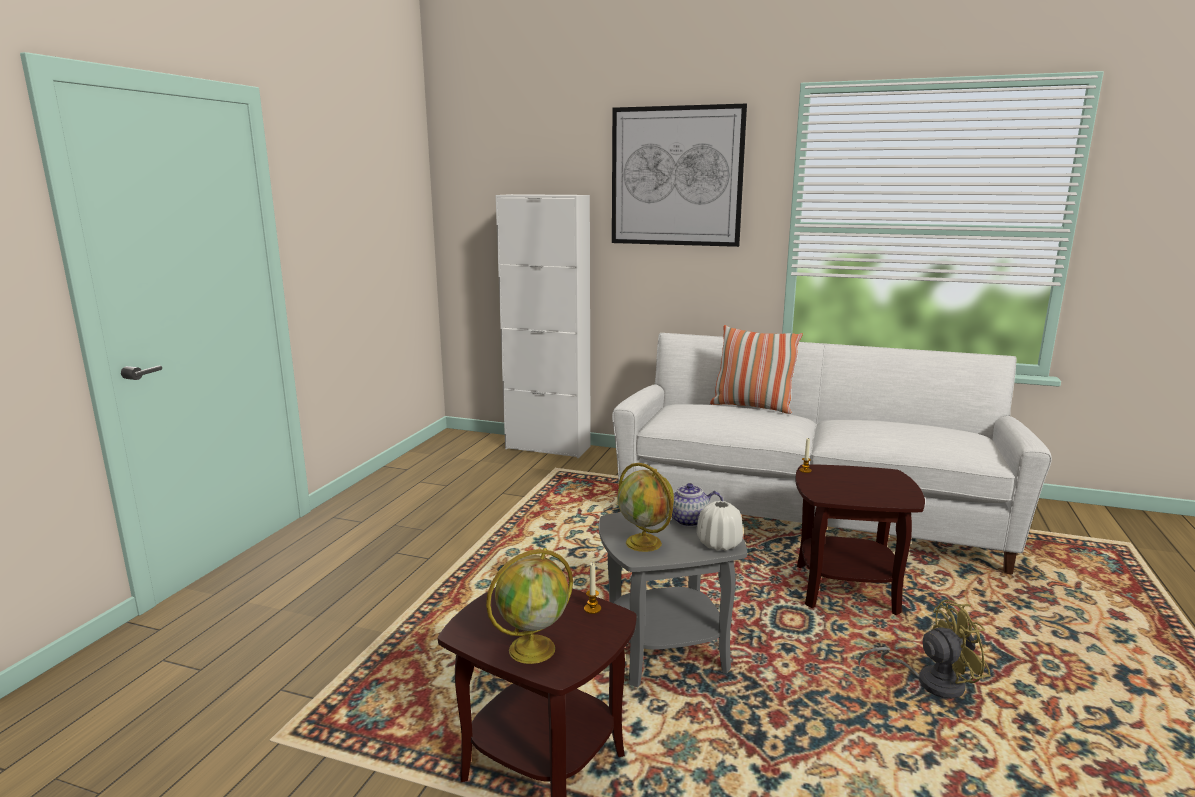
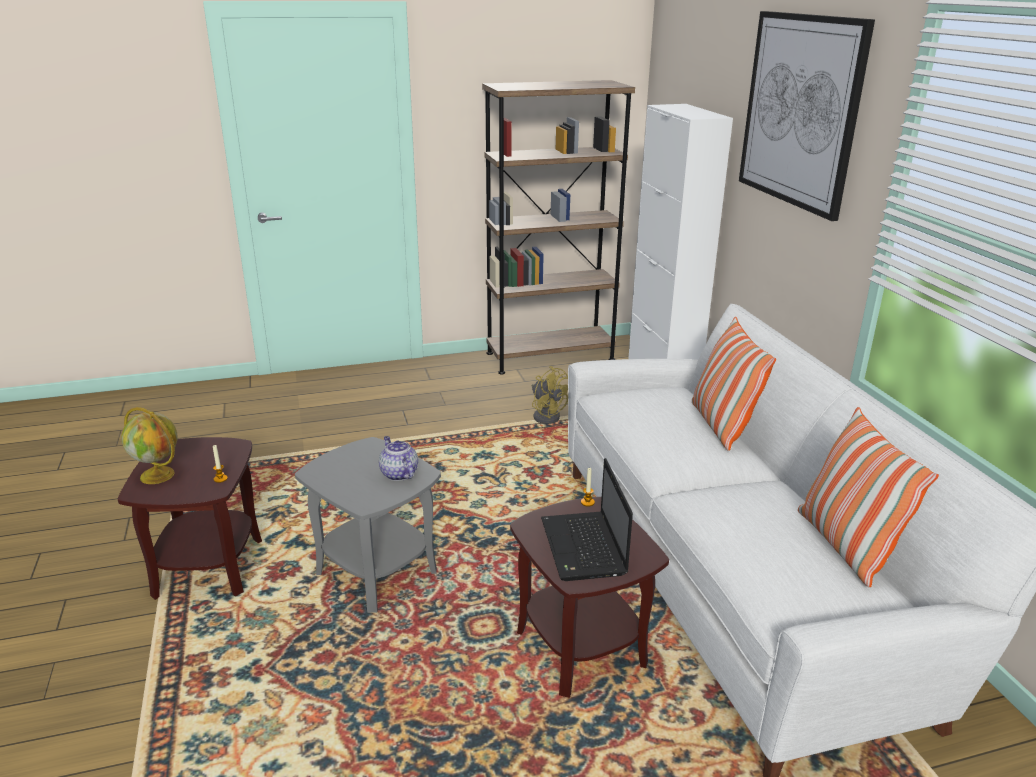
camera: 55 degrees right, 10 degrees up
(424, 463) = (550, 356): none -> brown bookcase
(644, 543) = (338, 468): globe -> none
(719, 544) = (365, 499): white vase -> none
(868, 487) = (584, 548): none -> laptop
(925, 423) = (845, 545): none -> pillow
(930, 681) = (452, 743): yellow fan -> yellow fan (547, 415)

